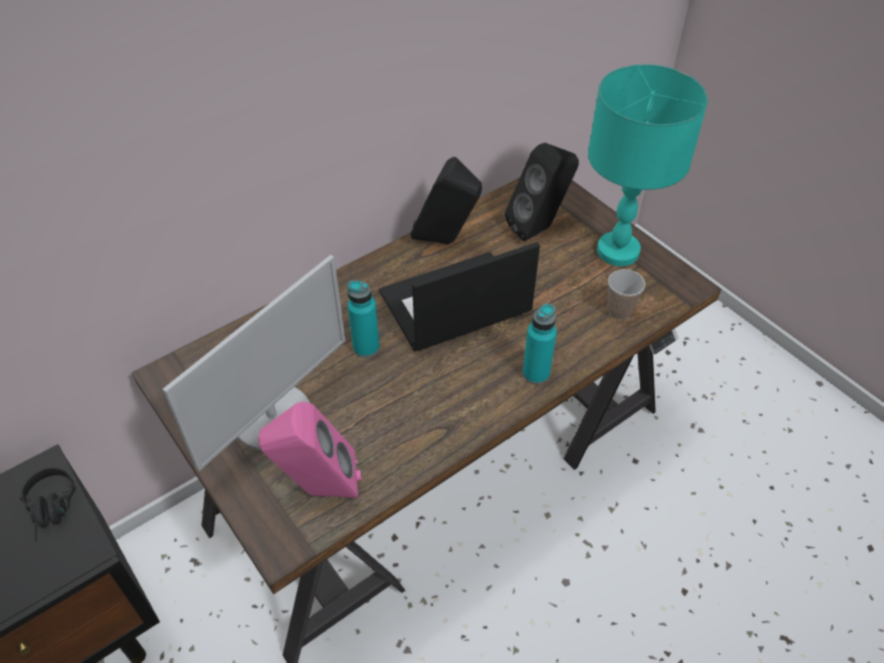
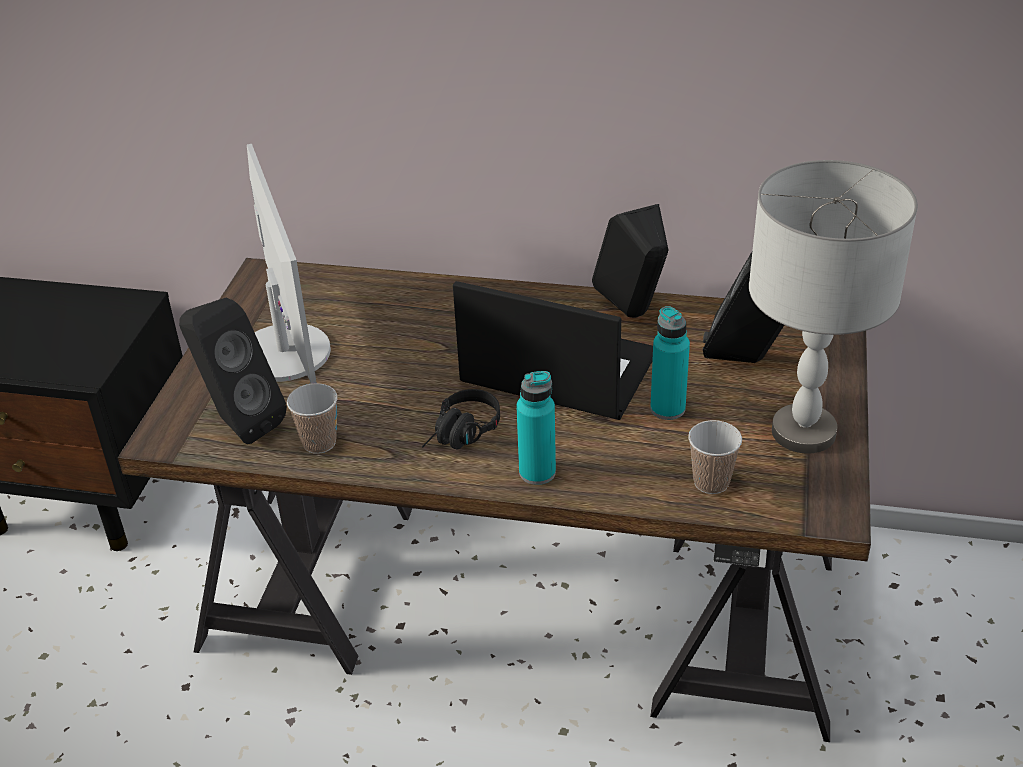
camera: 50 degrees right, 10 degrees down
(53, 510) = (106, 331): black headphones -> black headphones (461, 436)
(273, 417) = (285, 353): monitor -> monitor turned 105 degrees counterclockwise
(318, 489) = (238, 423): pink speaker -> black speaker
(366, 347) = (428, 352): turquoise bottle -> turquoise bottle (667, 409)
(391, 458) = (319, 443): none -> cup
(617, 251) = (804, 432): turquoise table lamp -> grey table lamp

